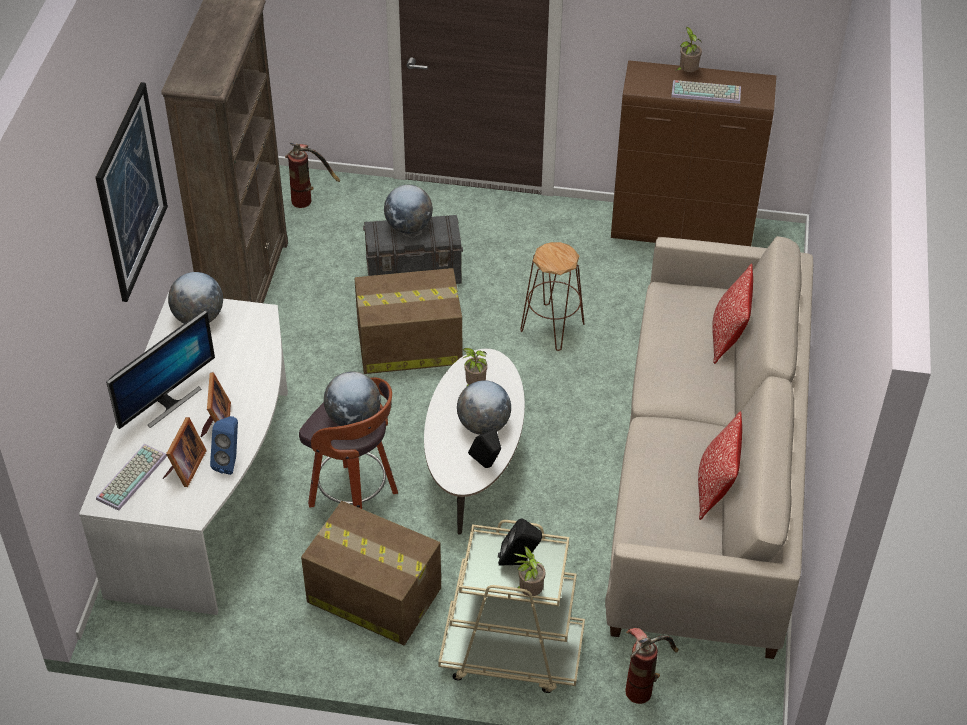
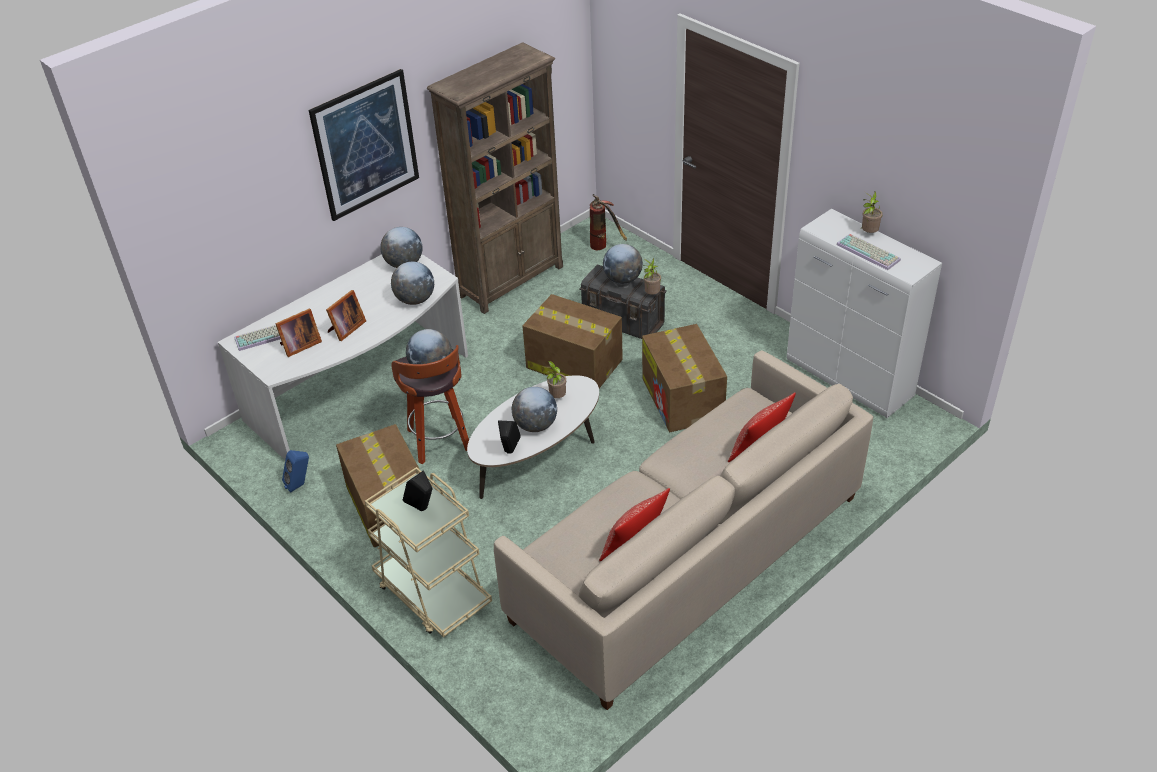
camera: 40 degrees right, 5 degrees down
(167, 402) = (332, 303): monitor -> none
(230, 462) = (327, 355): blue speaker -> blue speaker (300, 485)
(258, 352) = (415, 300): none -> globe
(529, 592) = (407, 531): potted plant -> potted plant (651, 294)
(553, 327) = (683, 399): brown stool -> cardboard box
(644, 684) = (497, 668): fire extinguisher -> none
(682, 231) = (850, 379): brown cabinet -> white cabinet

